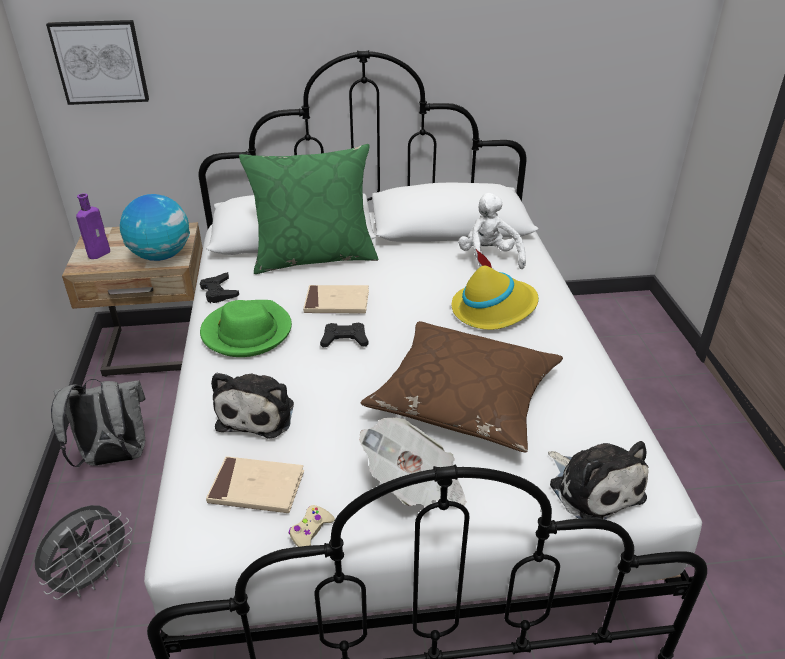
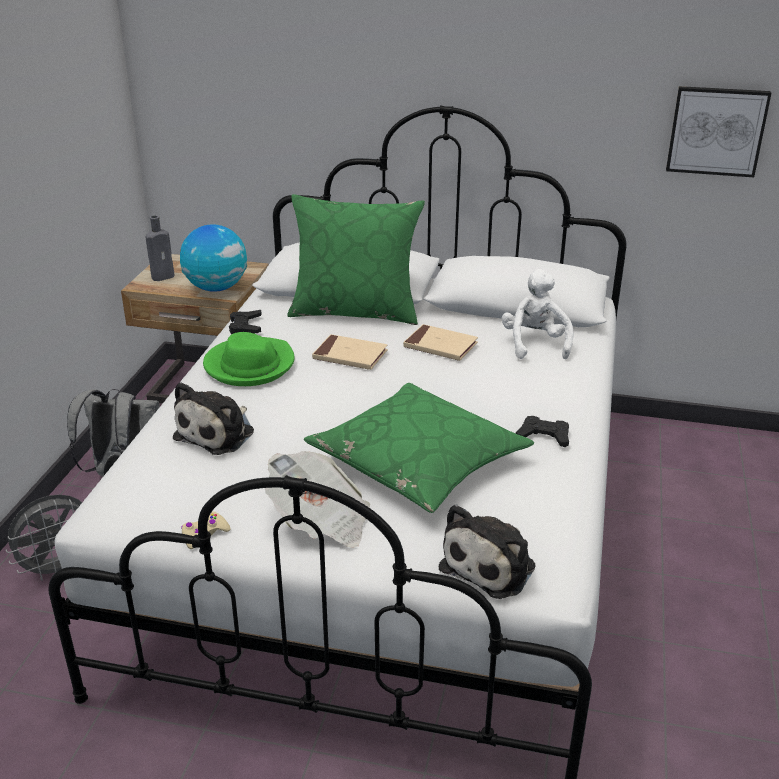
camera: 20 degrees right, 5 degrees down
(100, 62) = (196, 93): picture -> picture (716, 131)
(100, 253) = (164, 276): purple bottle -> grey bottle
(256, 488) = (180, 491): beige book -> beige book (440, 346)
(344, 339) = (336, 389): black game controller -> black game controller (544, 436)
(464, 397) = (418, 462): brown pillow -> green pillow
(493, 309) = (506, 390): yellow hat -> none
(593, 488) = (491, 565): plush toy -> plush toy turned 45 degrees clockwise

